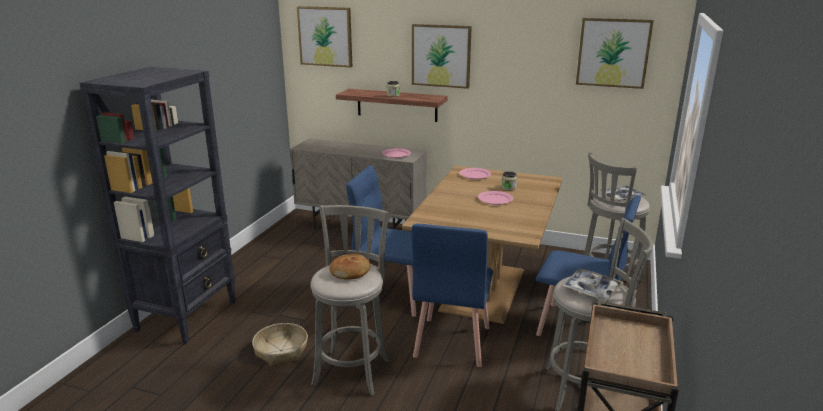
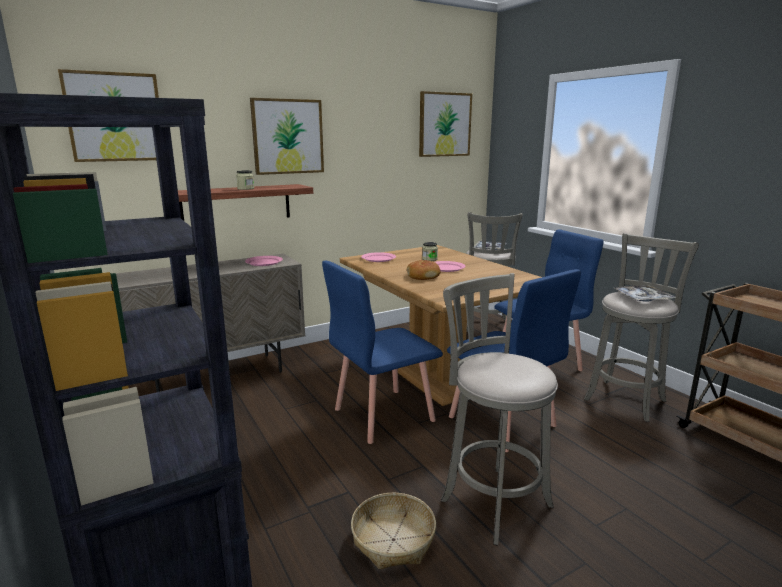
camera: 50 degrees left, 5 degrees down
(350, 272) = (505, 364): bread -> bread (423, 276)

